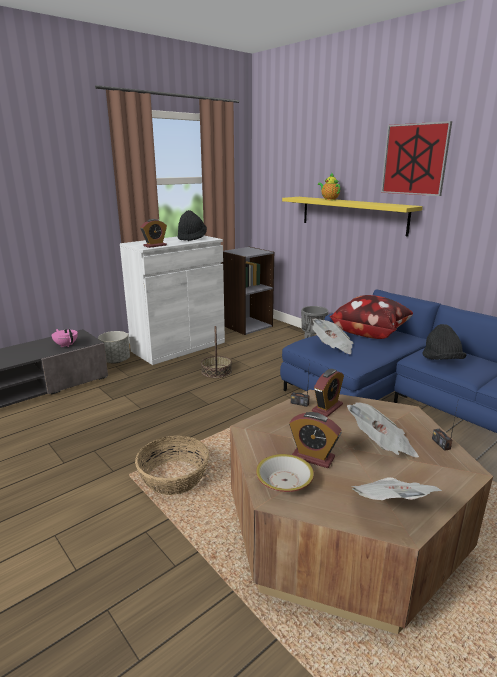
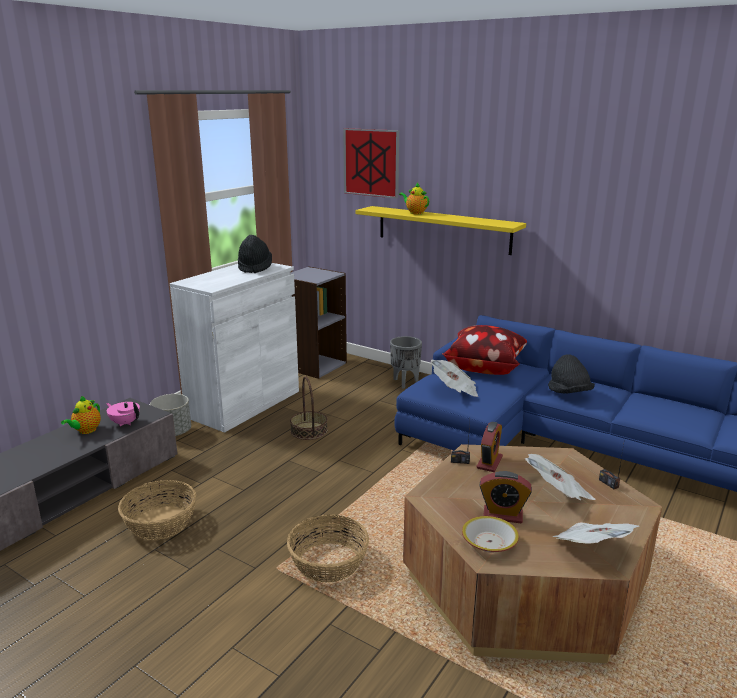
camera: 15 degrees left, 0 degrees up
(36, 347) = (86, 431): none -> teapot
(65, 424) = (160, 523): none -> basket
(155, 245) = (221, 284): alarm clock -> none
(414, 159) = (514, 172): picture -> picture (371, 162)

